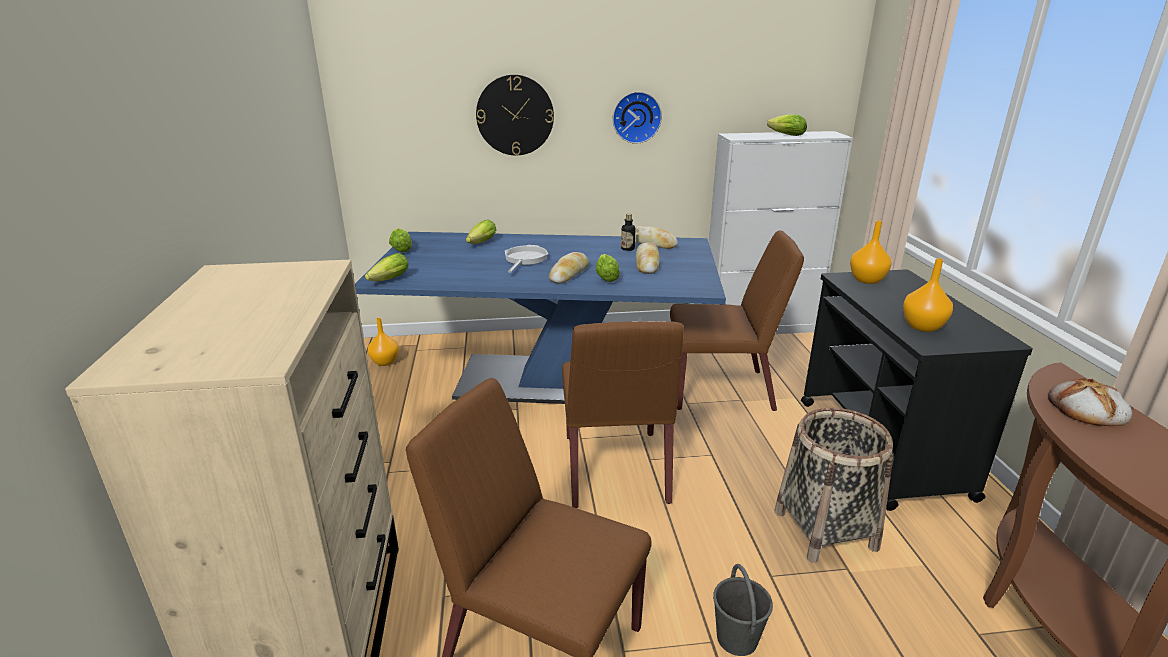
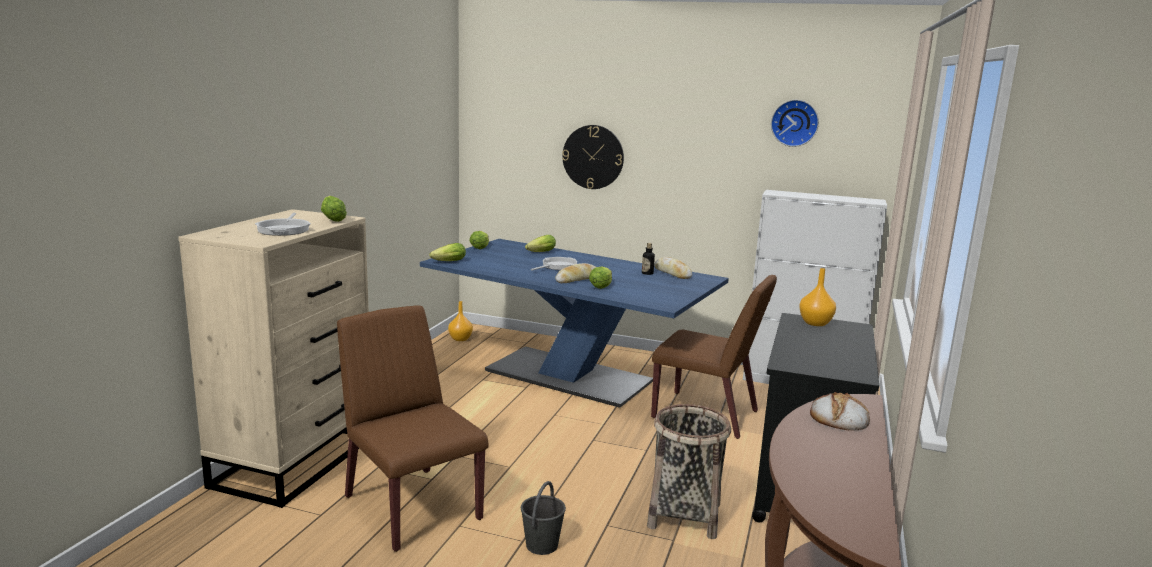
camera: 25 degrees right, 10 degrees down
(261, 317) = (284, 229): none -> frying pan
(615, 469) = (560, 438): brown chair -> none
(636, 117) = (693, 168): wall clock -> wall clock (794, 123)
(647, 264) = (647, 284): bread -> none
(784, 135) = (824, 196): lettuce -> lettuce (333, 219)
(923, 326) = (805, 355): orange vase -> none

